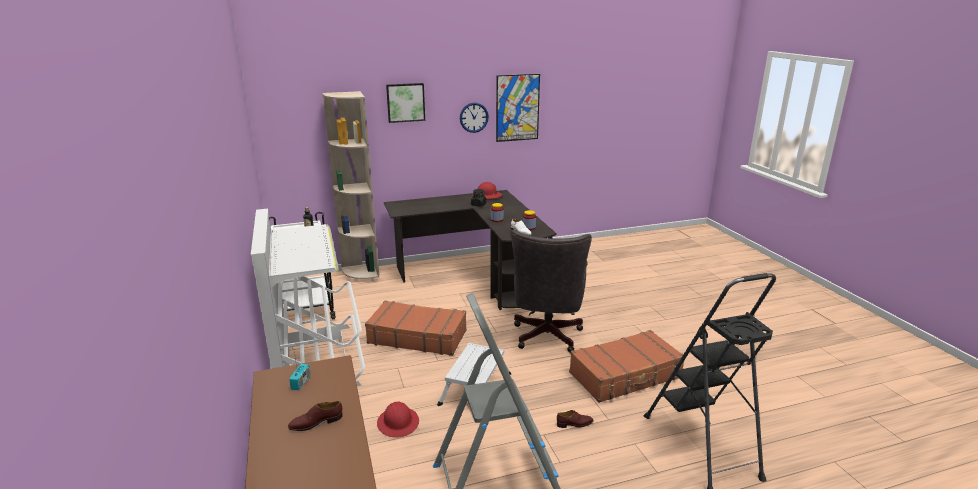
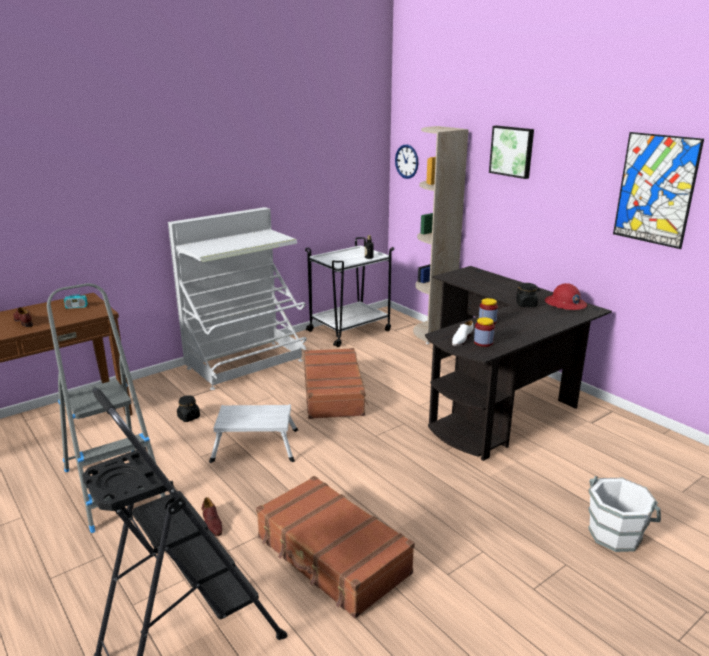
camera: 70 degrees right, 0 degrees up
(398, 423) = (188, 417): red hard hat -> black jar
(474, 117) = (588, 189): wall clock -> wall clock (407, 161)
(547, 338) = (386, 474): grey office chair -> none
(630, 286) = (615, 534): none -> white bucket

